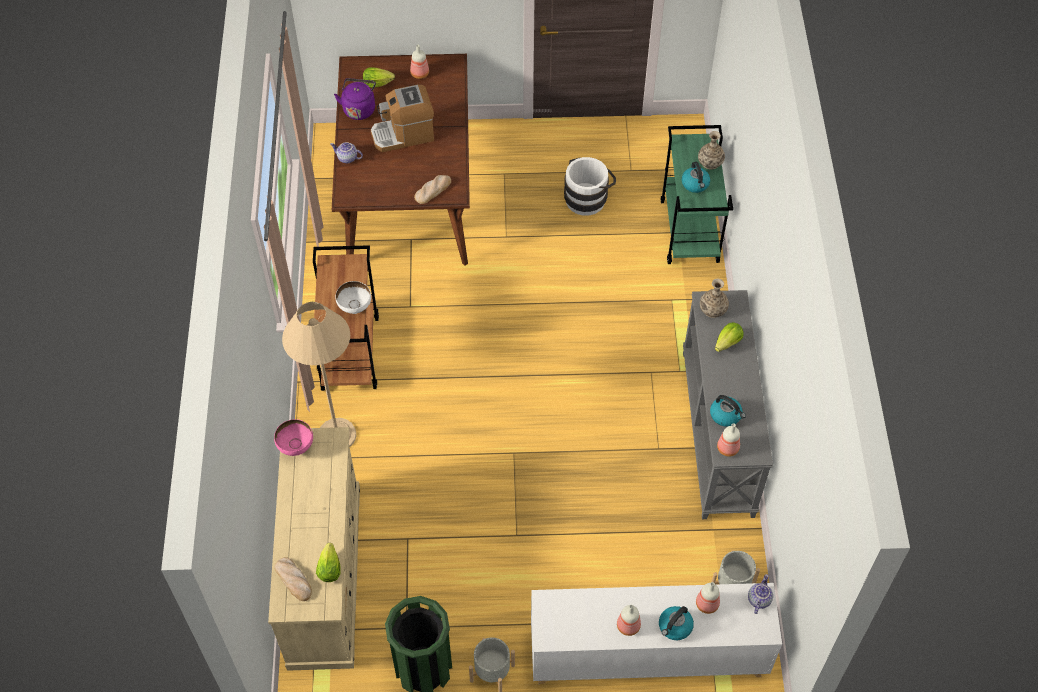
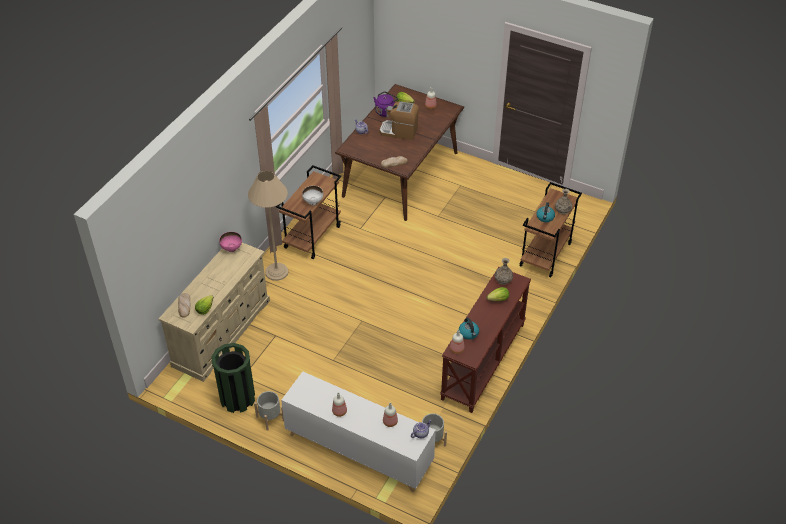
camera: 30 degrees right, 10 degrees down
(588, 197) = (499, 215): white bucket -> none
(675, 627) = (364, 424): kettle -> none
(690, 232) = (545, 255): green cart -> brown cart
(719, 433) = (484, 362): grey console table -> brown console table

